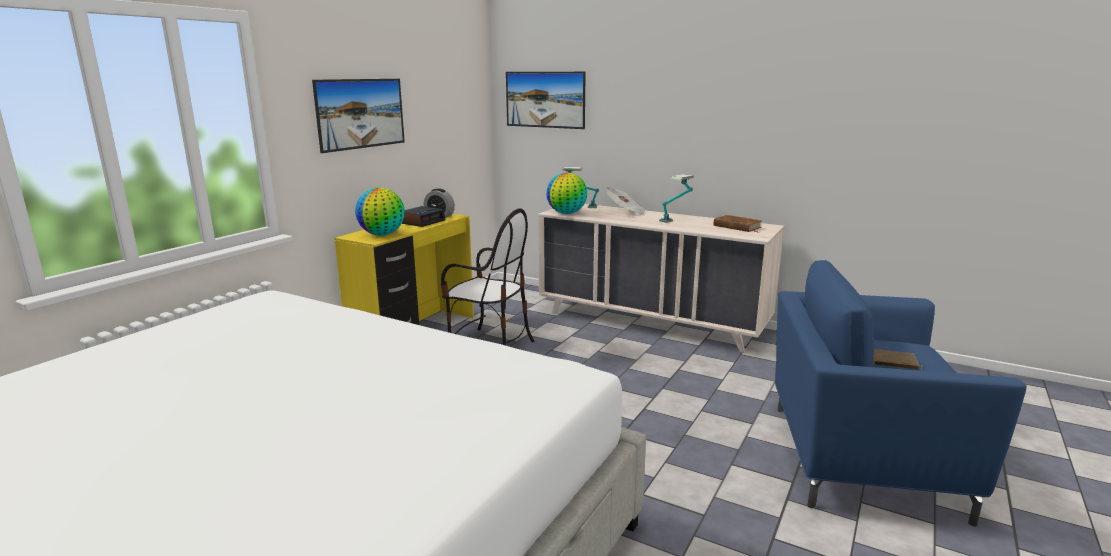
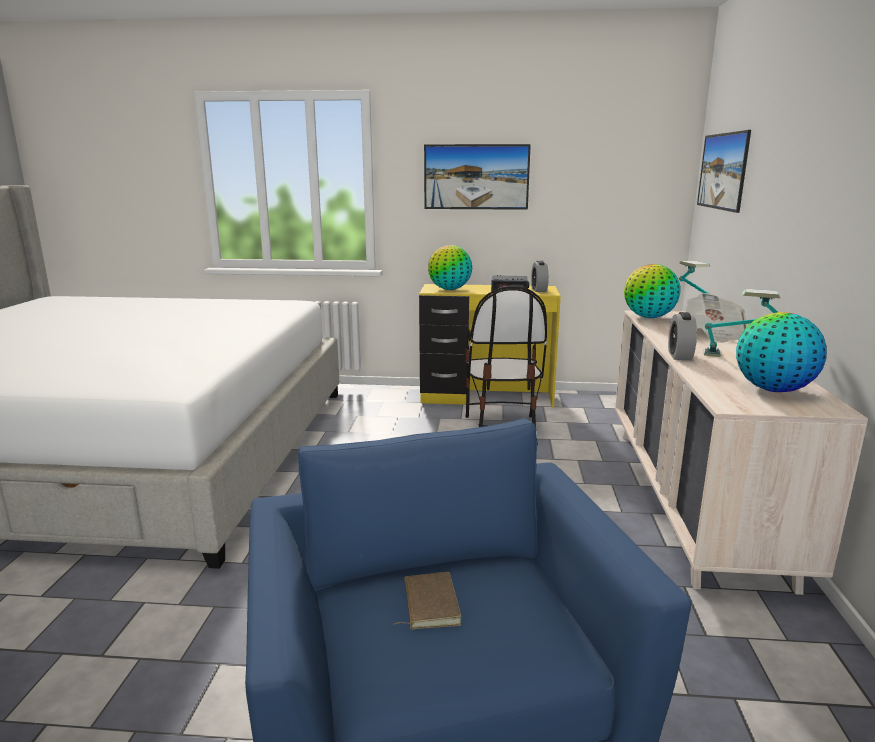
camera: 65 degrees right, 0 degrees up
(663, 226) = (679, 355): none -> alarm clock
(737, 226) = (772, 390): brown book -> globe

